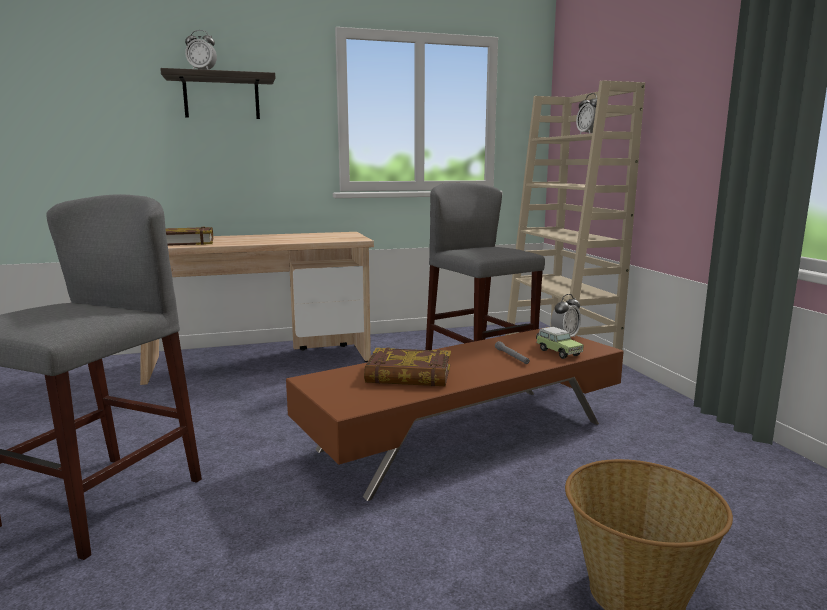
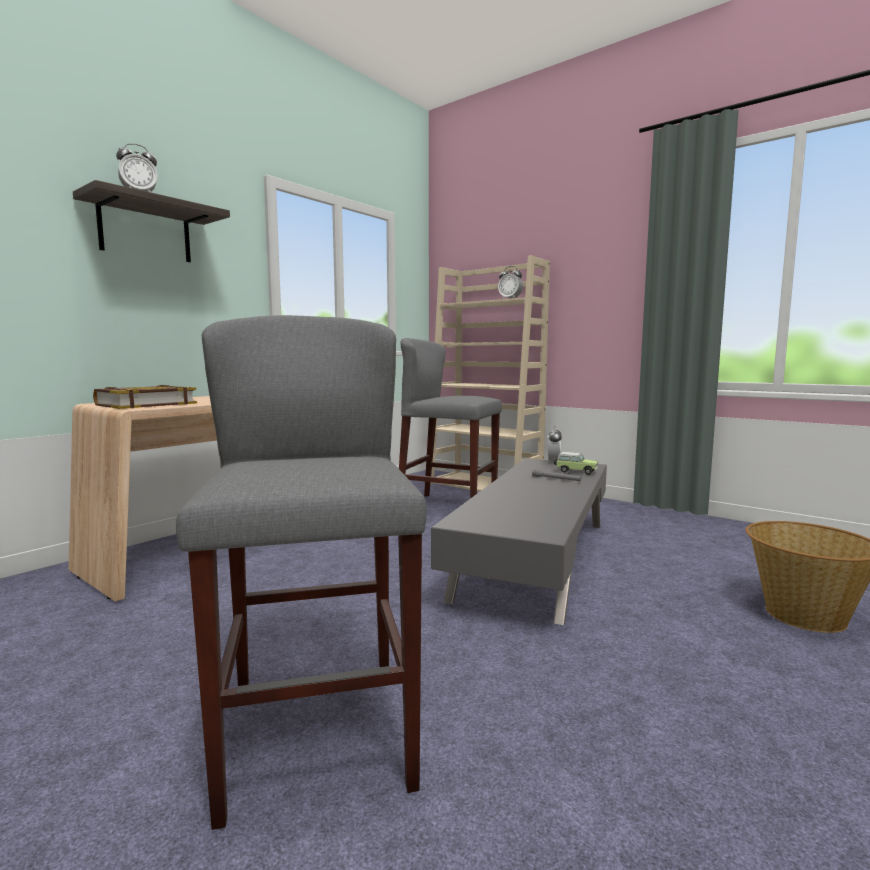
camera: 35 degrees left, 5 degrees down
(408, 375) = (523, 503): book -> none
(465, 435) = (535, 557): brown coffee table -> grey coffee table

